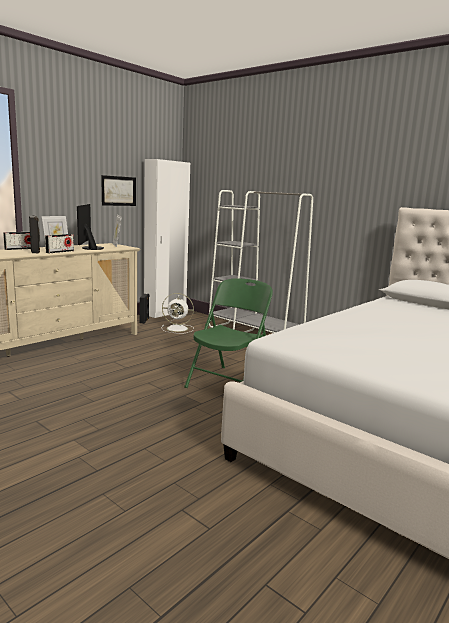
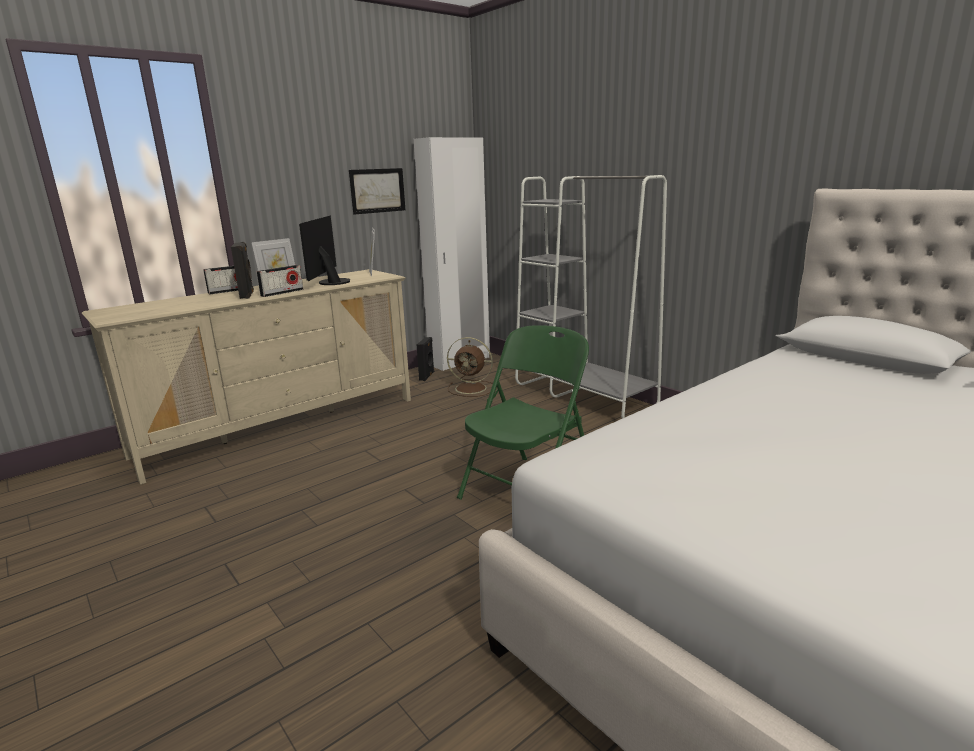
camera: 10 degrees right, 5 degrees up
(178, 329) = (472, 388): white fan -> brown fan

